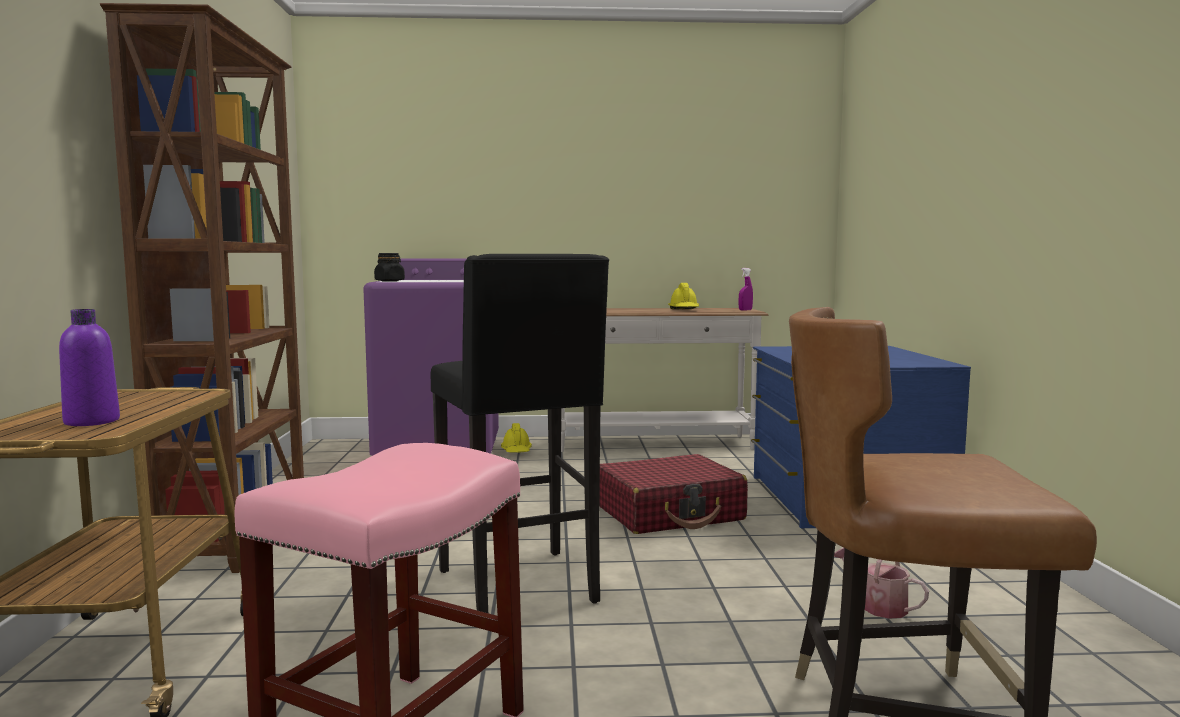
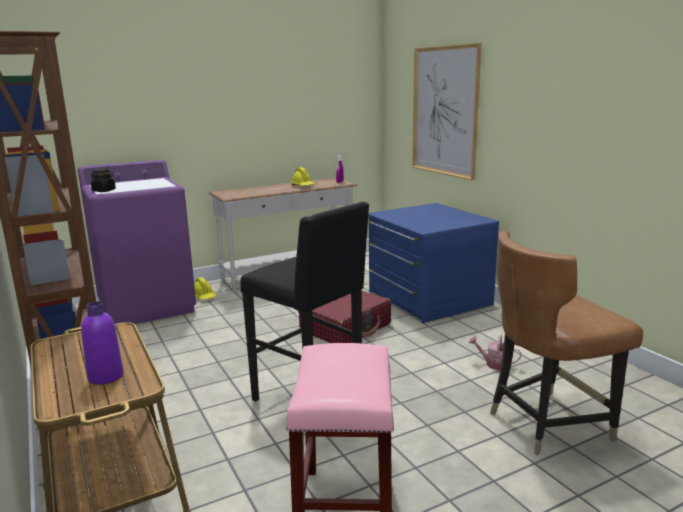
camera: 25 degrees left, 10 degrees up
(908, 193) = (444, 111): none -> picture

